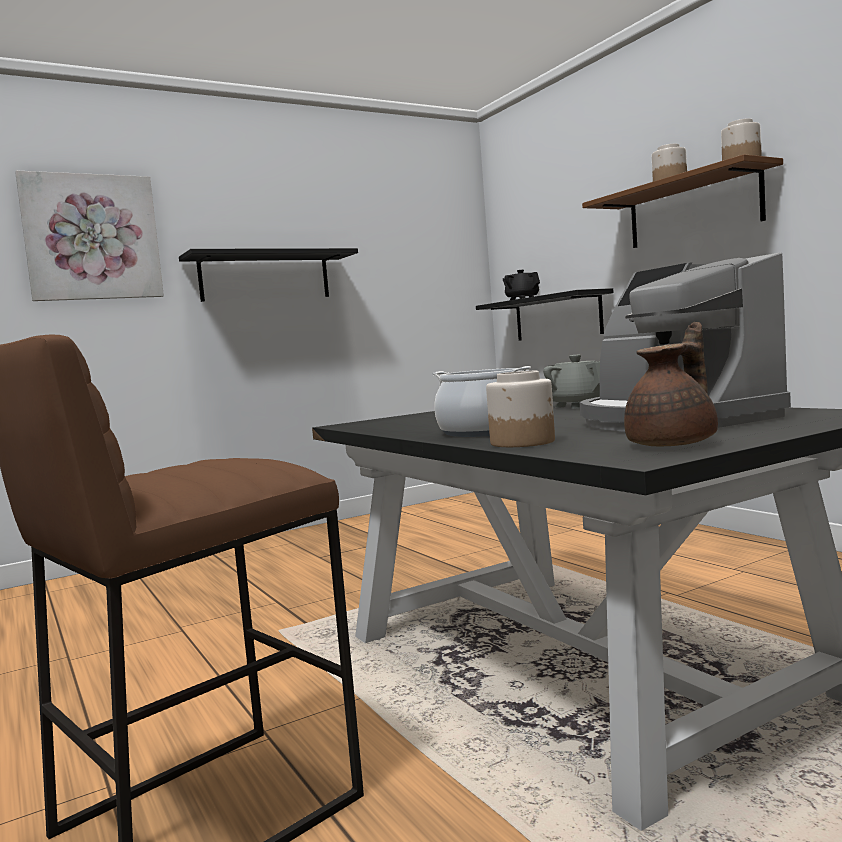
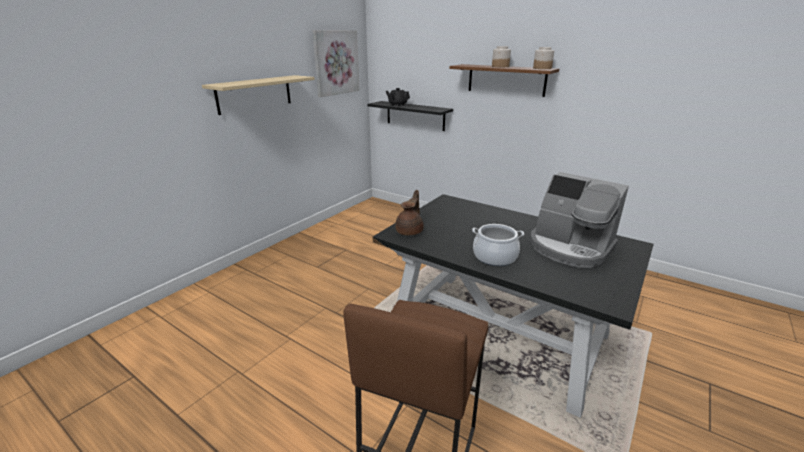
camera: 25 degrees left, 20 degrees up
(92, 237) = (141, 76): picture -> picture (336, 62)
(265, 277) = (254, 94): black shelf -> beige shelf
(523, 442) = (536, 277): jar -> none
(577, 406) = (493, 213): grey teapot -> none
(675, 444) = (607, 285): brown teapot -> brown teapot (410, 231)

